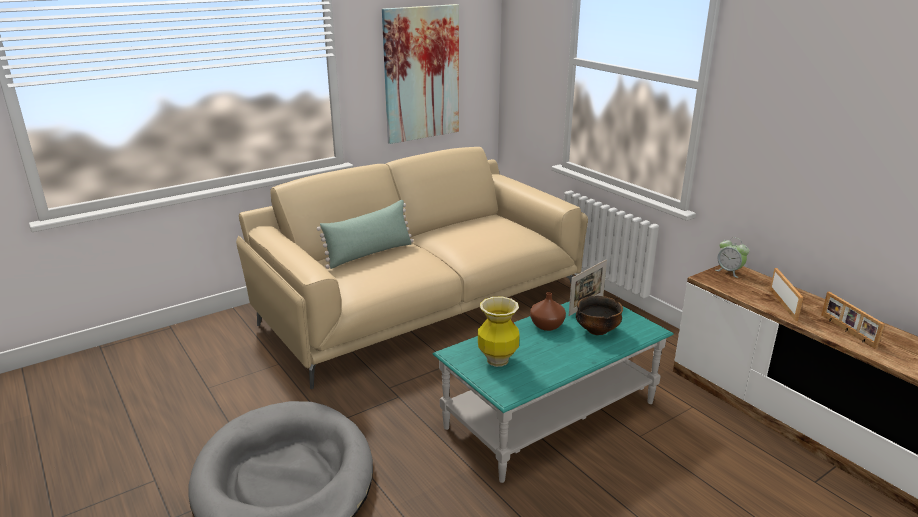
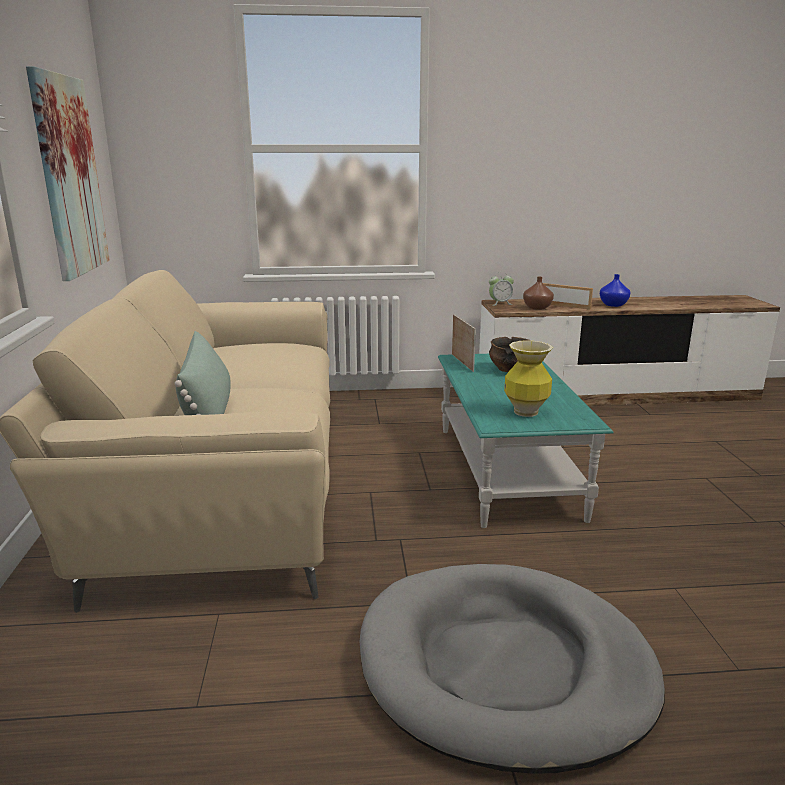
camera: 60 degrees left, 5 degrees down
(547, 326) = (482, 382): brown vase -> brown vase (538, 308)
(847, 331) = (614, 304): picture frame -> blue vase

